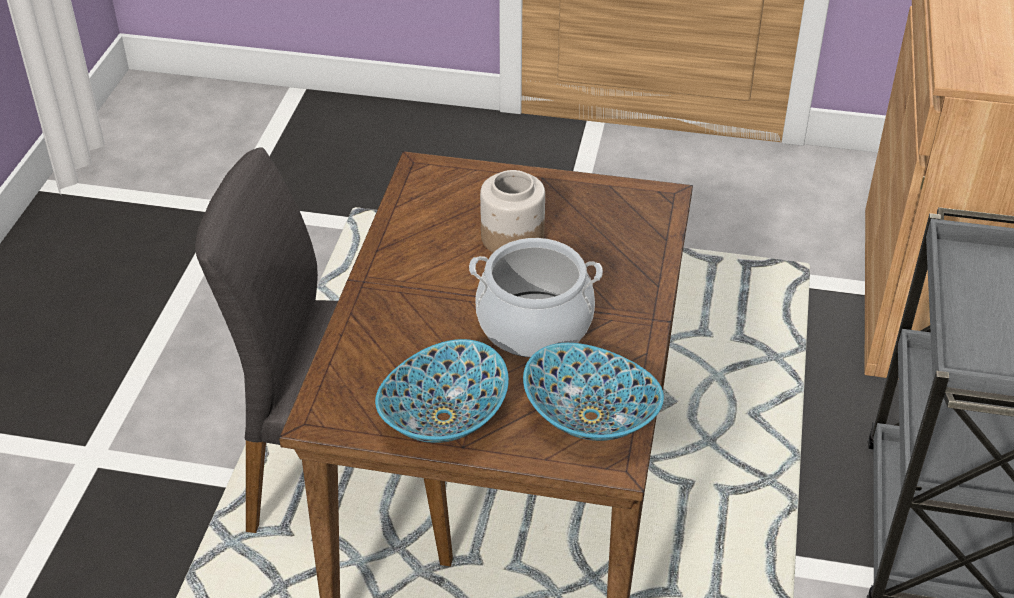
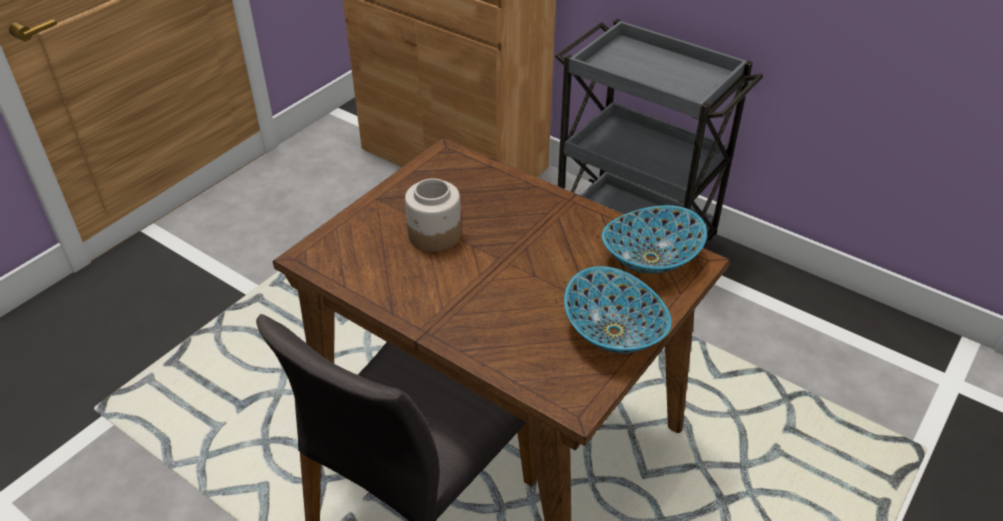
camera: 65 degrees left, 0 degrees up
(534, 325) = (541, 255): cooking pot -> none

